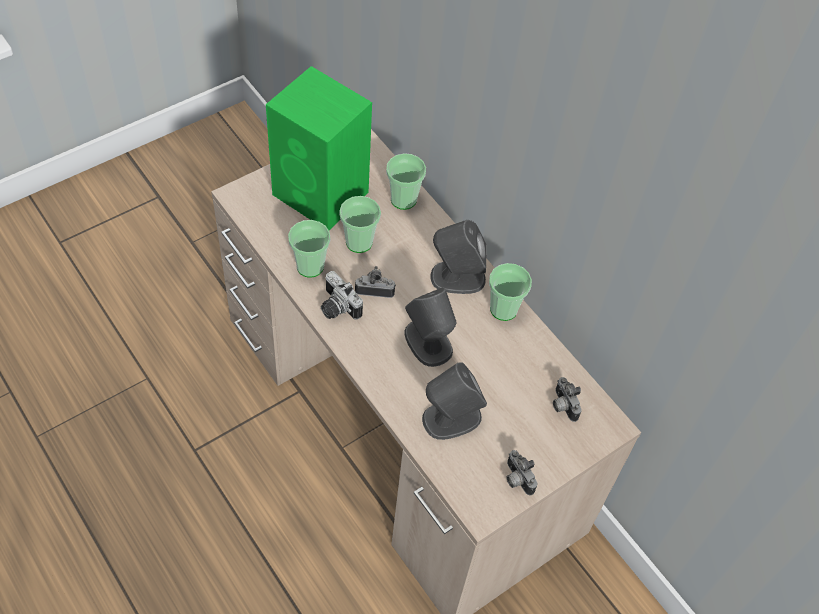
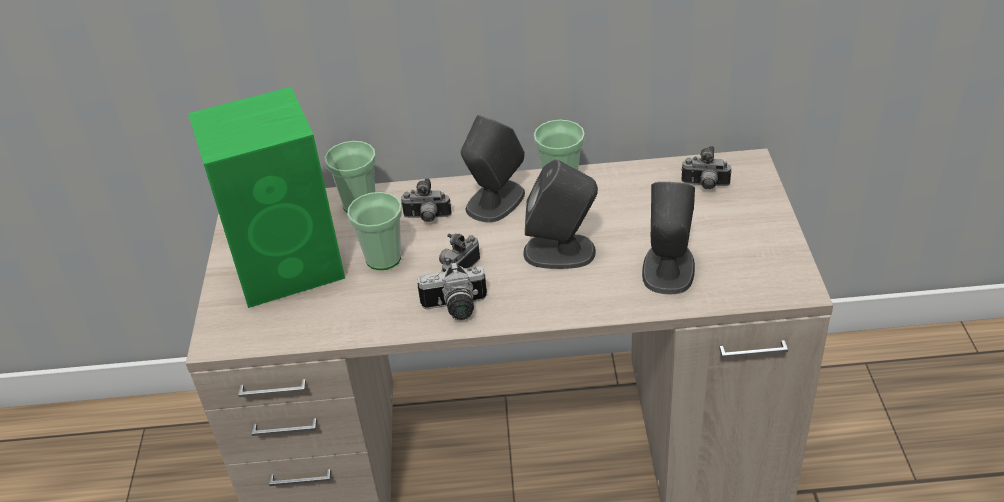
camera: 50 degrees left, 15 degrees down
(310, 266) = (380, 311): cup -> none
(516, 479) = (773, 248): camera -> camera (427, 218)

